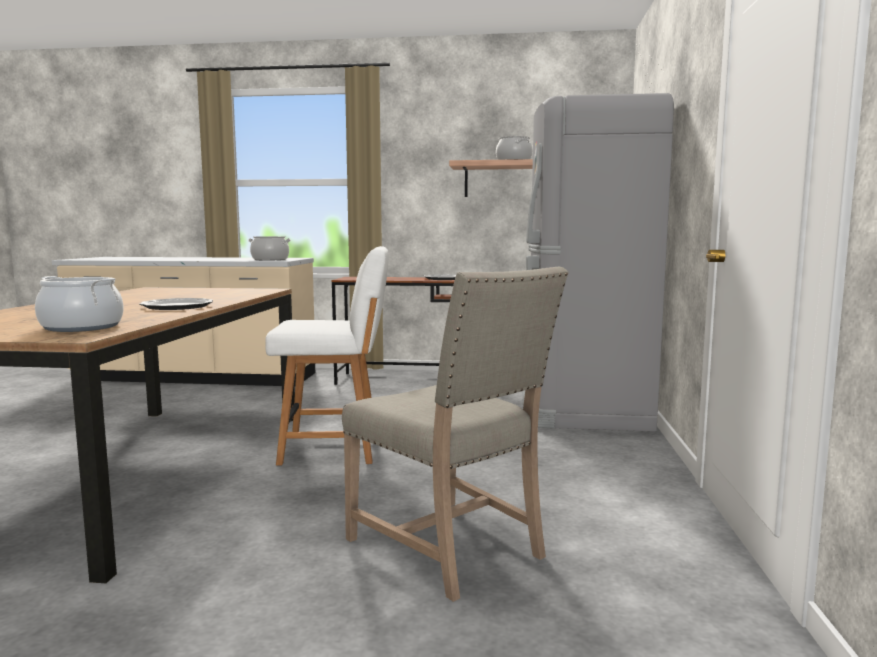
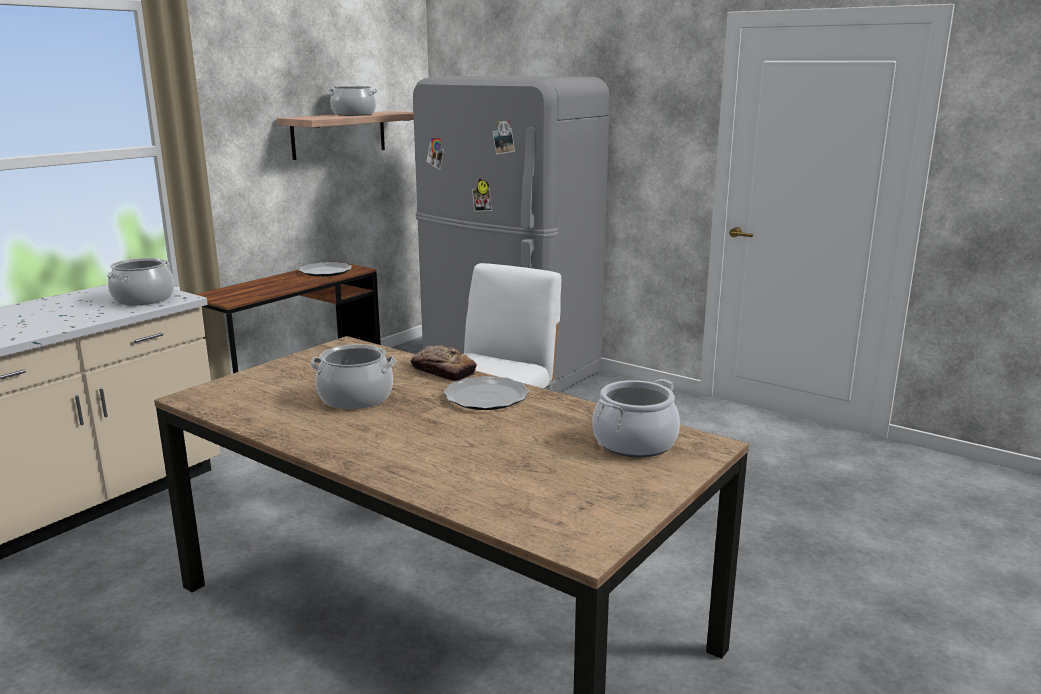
camera: 60 degrees left, 10 degrees up
(160, 297) = (355, 398): none -> cooking pot
(230, 300) = (443, 371): none -> bread
(451, 548) = (750, 496): beige chair -> none

